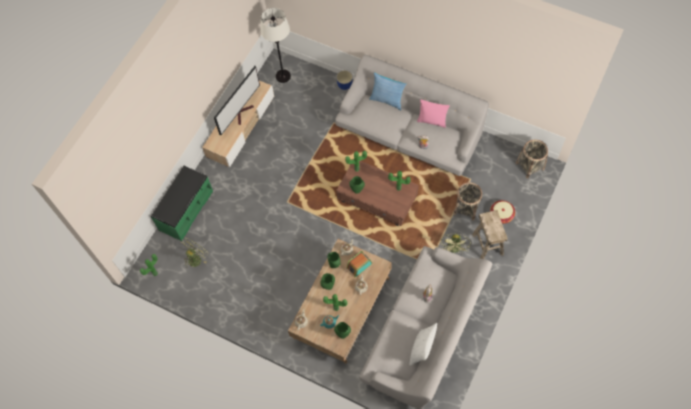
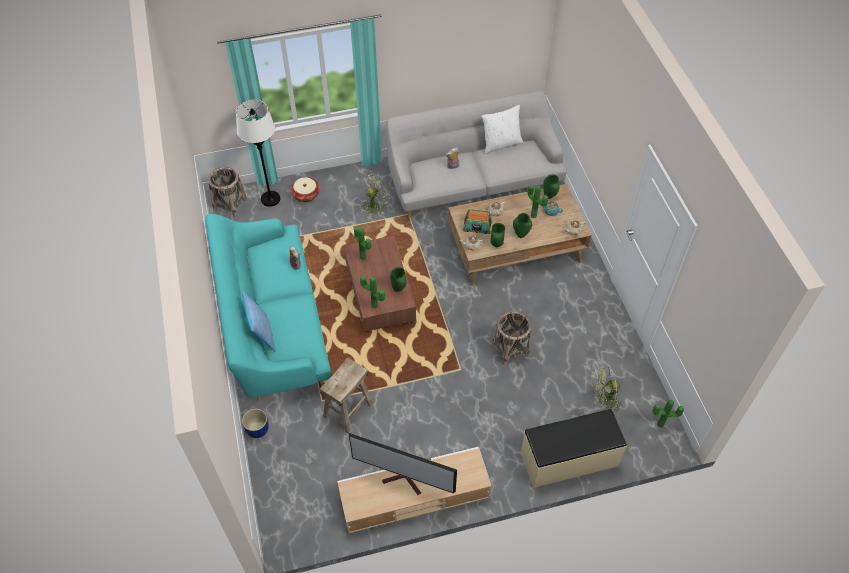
camera: 135 degrees left, 10 degrees down
(185, 210) = (569, 459): green bench -> beige bench
(242, 112) = (405, 481): television -> television turned 150 degrees counterclockwise
(283, 76) = (300, 509): white floor lamp -> white floor lamp (270, 199)
(409, 133) = (273, 321): grey sofa -> turquoise sofa
(432, 121) = (257, 277): pink pillow -> none
(466, 208) = (323, 222): basket -> basket (510, 349)
(487, 244) = (347, 187): beige stool -> beige stool (348, 410)

